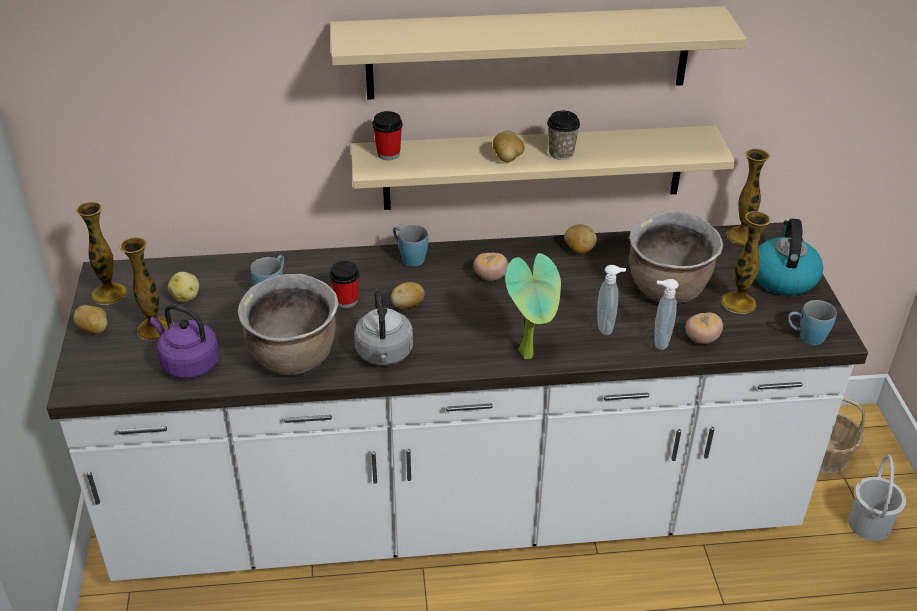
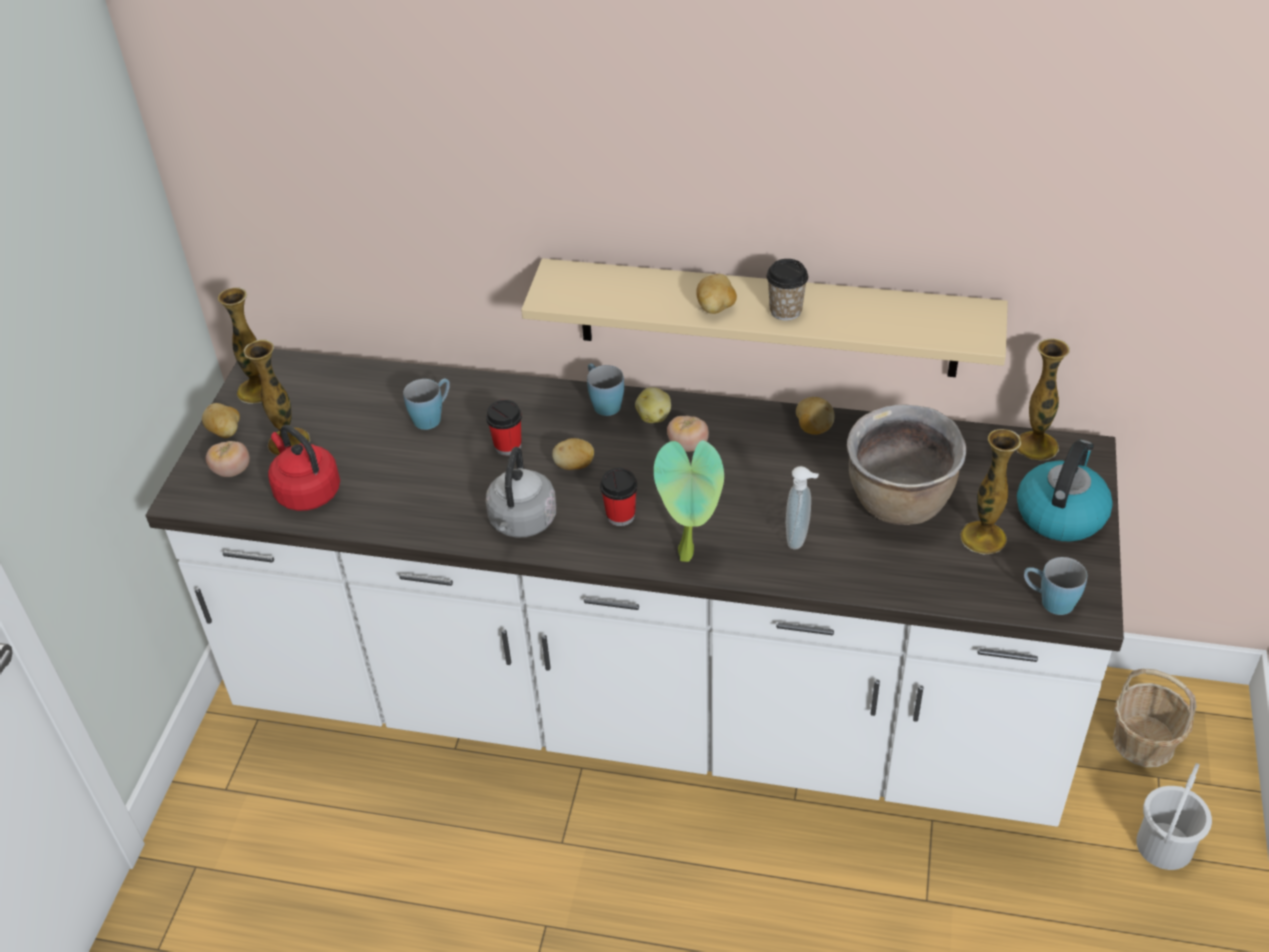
camera: 20 degrees right, 5 degrees up
(186, 296) = (336, 408): potato -> potato (654, 416)
(188, 363) = (306, 491): purple kettle -> red kettle
(294, 358) = (421, 508): brown cooking pot -> none
(388, 154) = (577, 280): cup -> cup (620, 515)
(528, 53) = (756, 181): beige shelf -> none
(659, 341) = (856, 569): soap dispenser -> none
(701, 339) = (911, 577): tomato -> tomato (232, 471)

